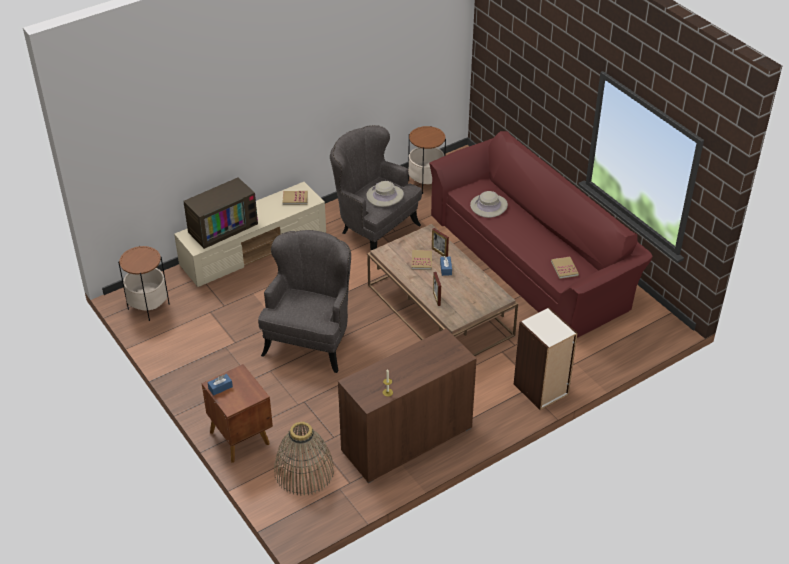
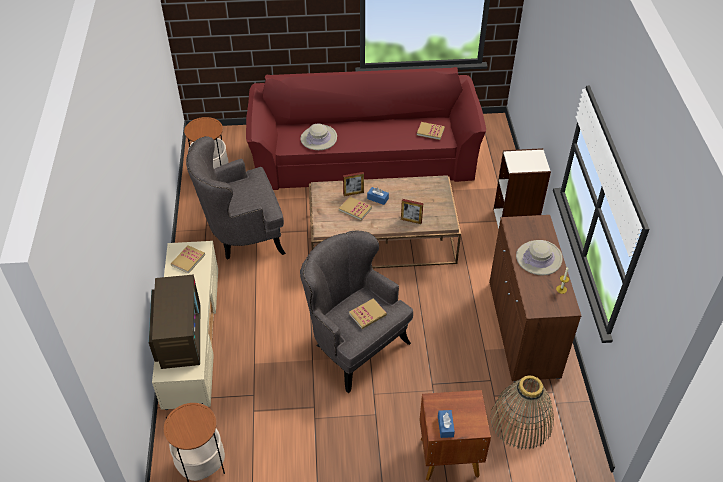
camera: 60 degrees left, 5 degrees up
(305, 309) = (367, 314): none -> book
(385, 196) = (253, 193): beige hat -> beige hat (539, 258)

